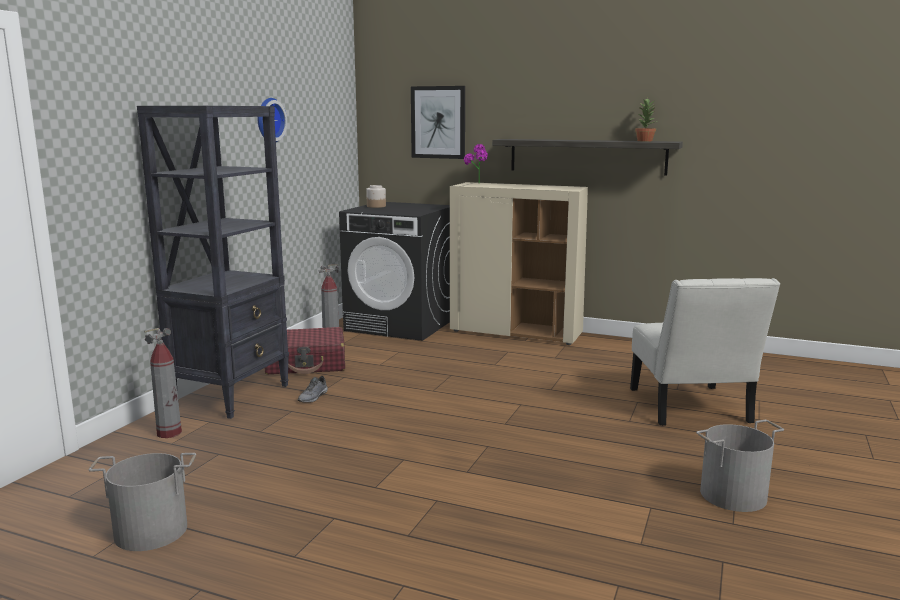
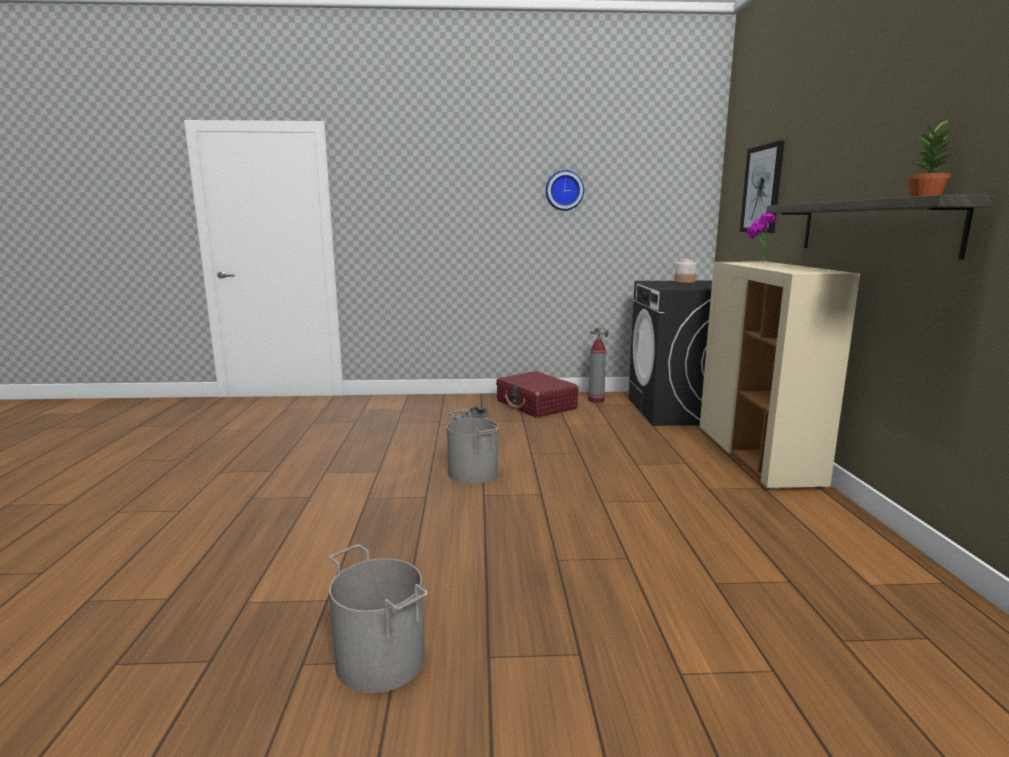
camera: 65 degrees right, 0 degrees up
(150, 531) = (247, 433): grey bucket -> grey bucket (472, 473)
(169, 433) = (378, 405): fire extinguisher -> none
(232, 395) = (451, 403): black bookcase -> none
(690, 409) = (650, 602): white chair -> none

